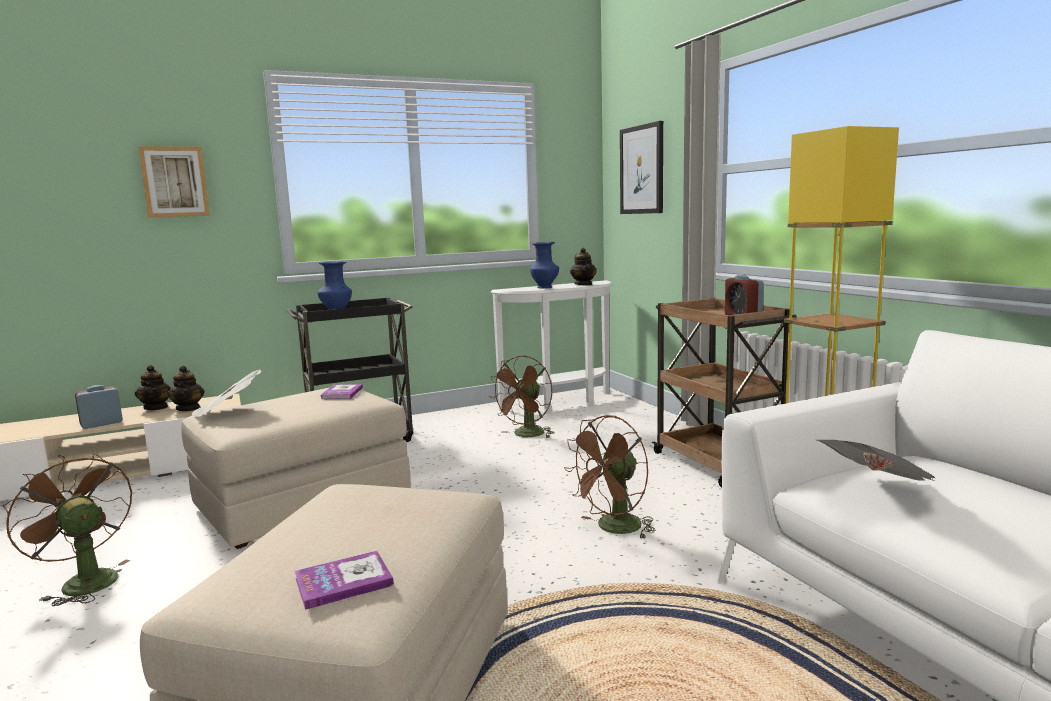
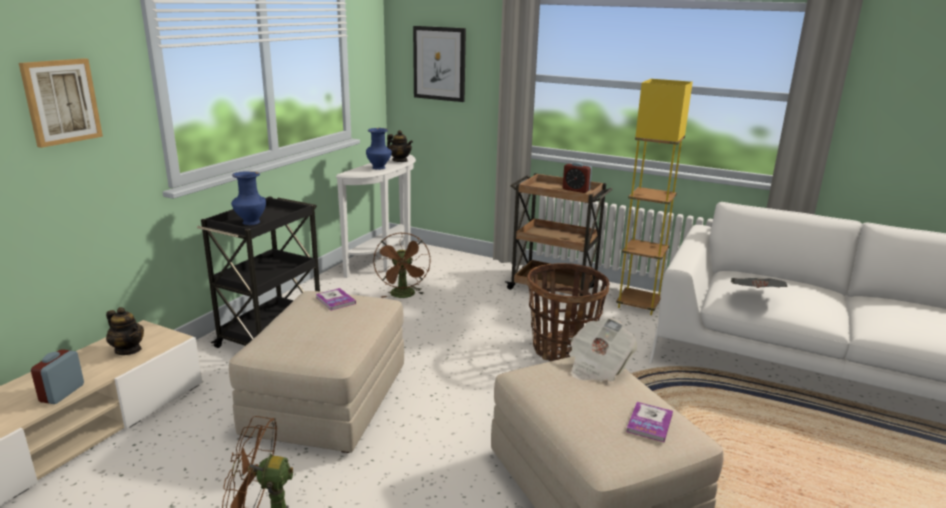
camera: 40 degrees left, 10 degrees up
(156, 407) = (82, 358): teapot -> none
(227, 412) = (273, 344): newspaper -> newspaper (597, 367)
(613, 529) = (562, 349): brown fan -> basket

